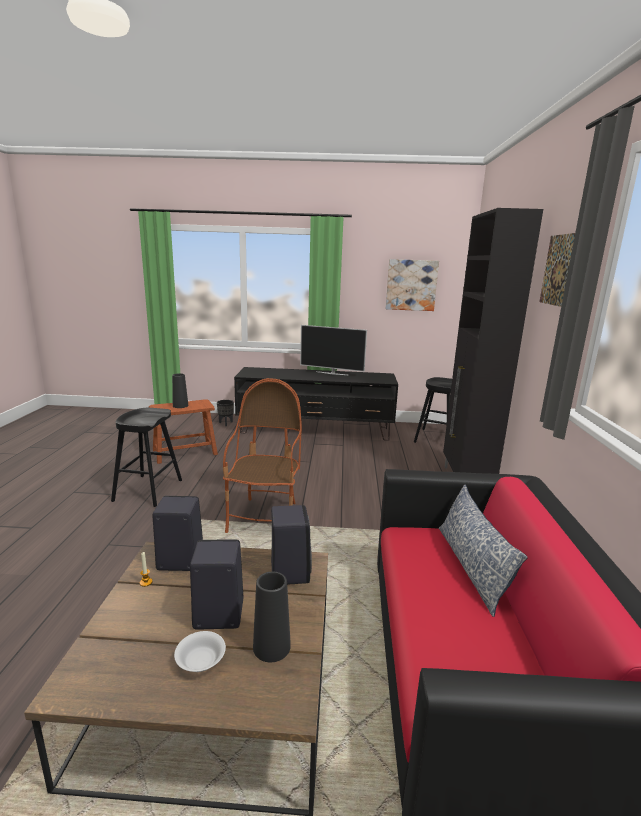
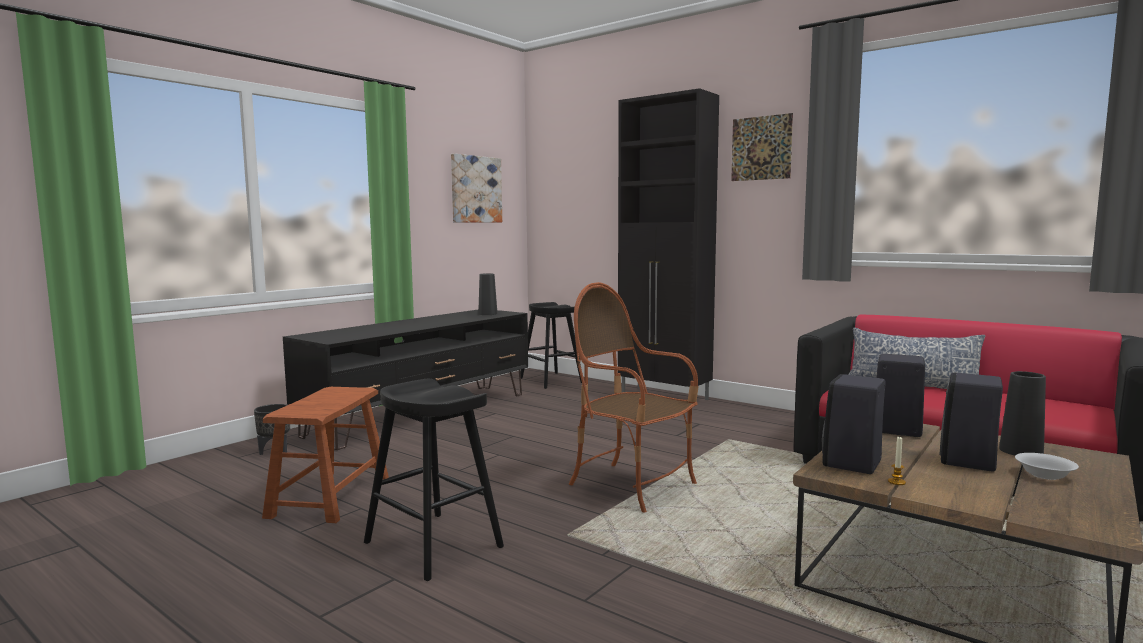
camera: 55 degrees left, 10 degrees down
(180, 405) = (322, 401): black vase -> black vase (487, 314)
(332, 373) = (427, 319): television -> none

